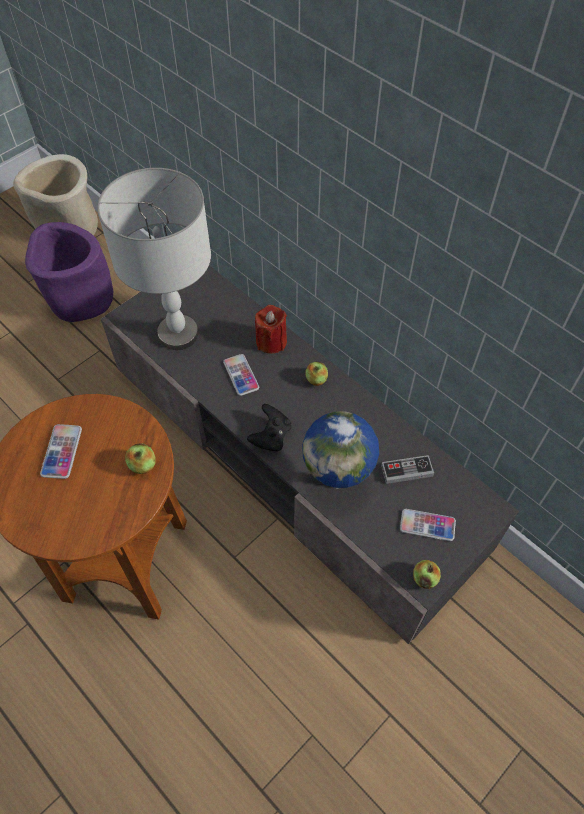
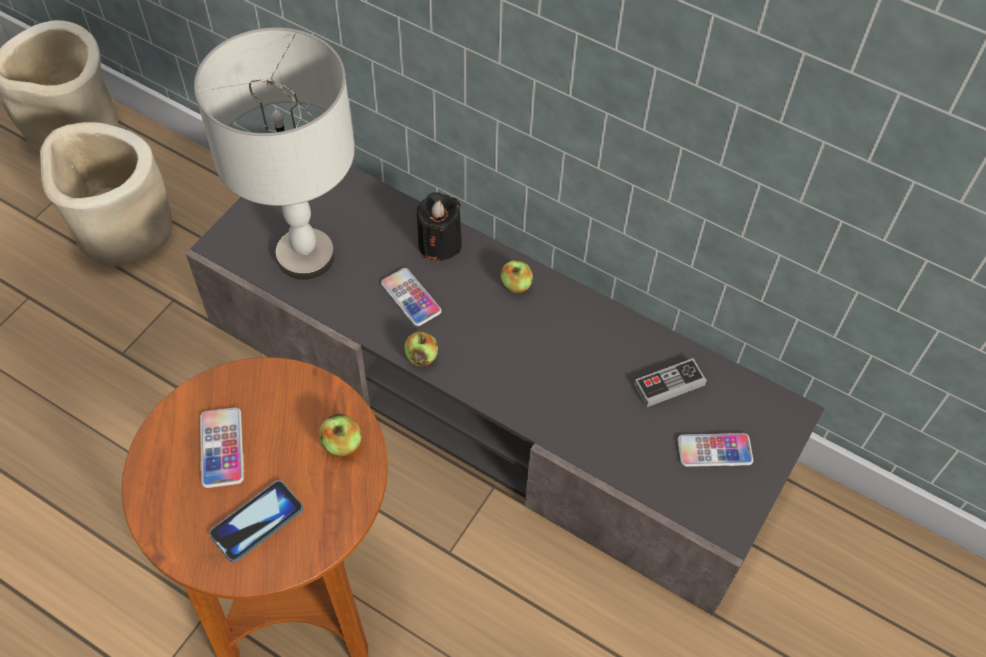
camera: 15 degrees left, 0 degrees up
(69, 507) = (257, 521): none -> phone
(80, 299) = (122, 231): purple planter -> beige planter
(271, 341) = (439, 243): red candle -> black candle
(271, 436) = (476, 374): black game controller -> none
(338, 482) = (583, 418): globe -> none
(424, 578) = (729, 520): apple -> apple (421, 357)

